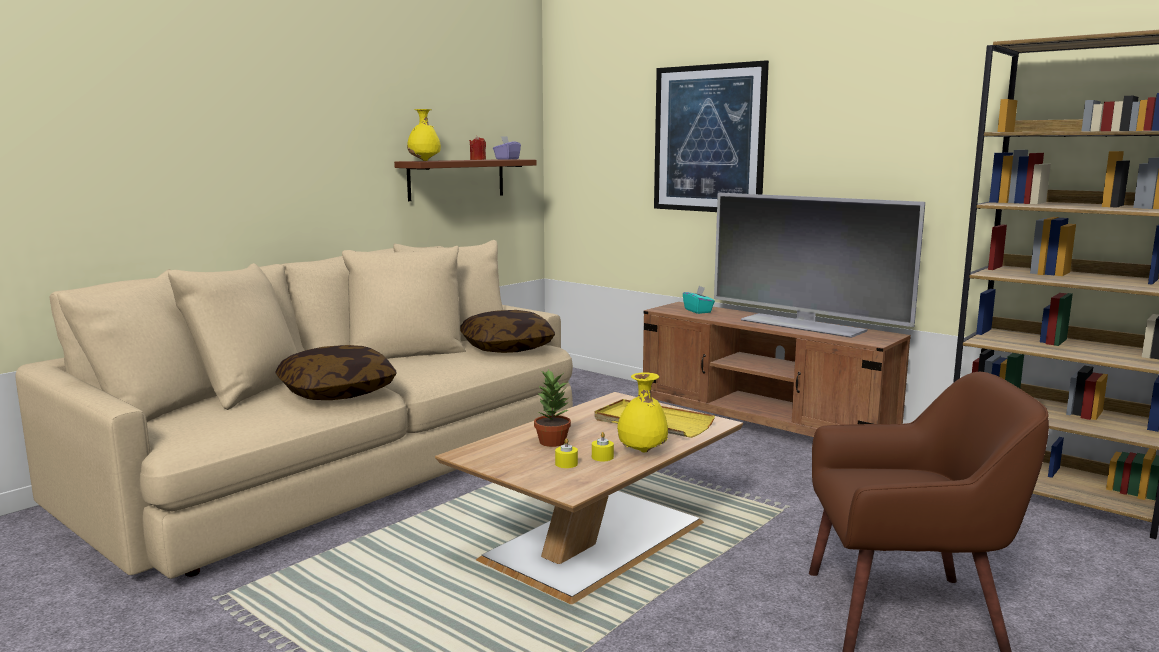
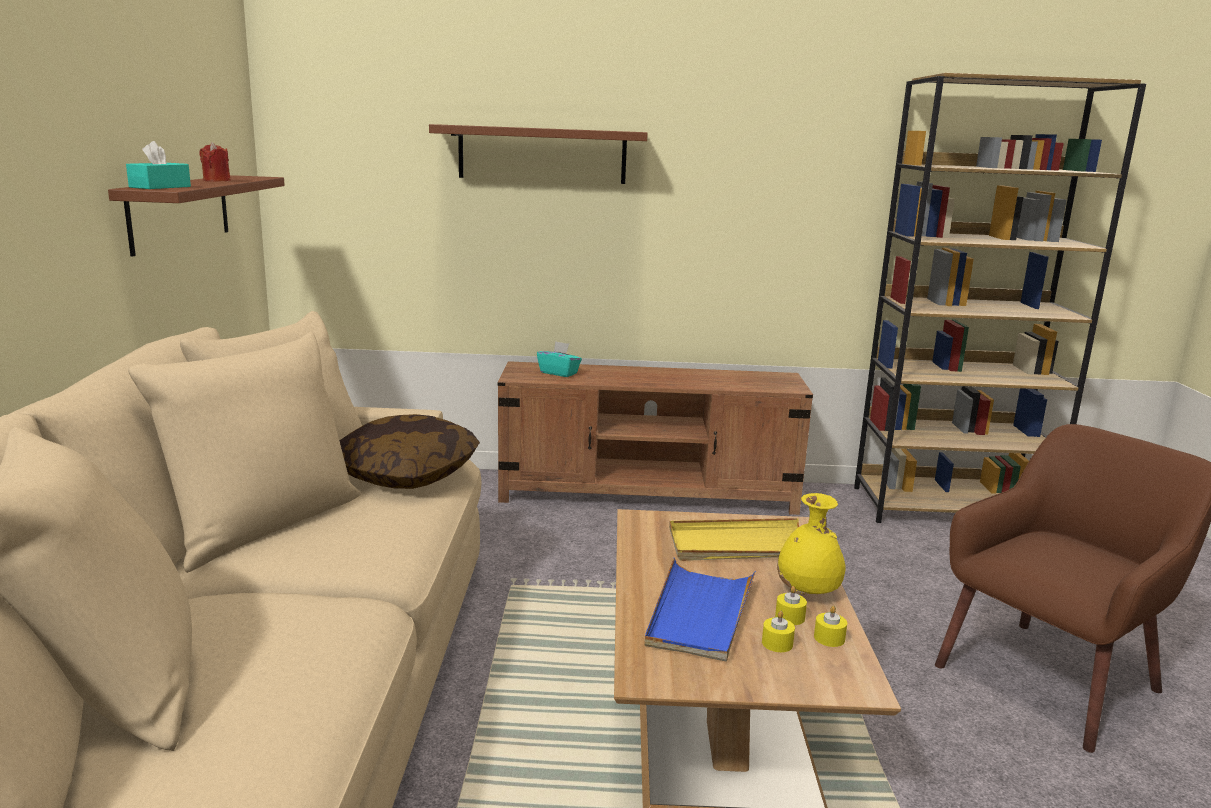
camera: 40 degrees left, 5 degrees up
(337, 392) = (312, 634): pillow -> none
(424, 160) = (160, 187): yellow vase -> turquoise tissue box
(507, 159) = (240, 177): purple tissue box -> none
(551, 442) = (699, 613): potted plant -> blue tray
(604, 471) = (829, 638): none -> yellow candle
(708, 139) = (542, 154): picture -> brown shelf
(803, 325) = (694, 376): television -> none

